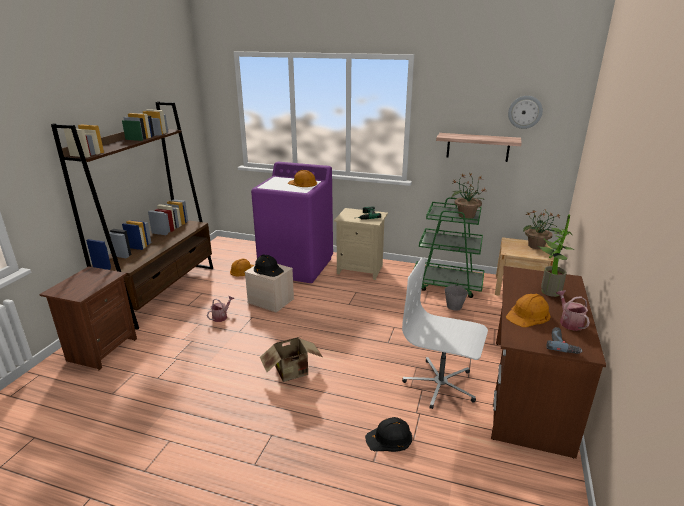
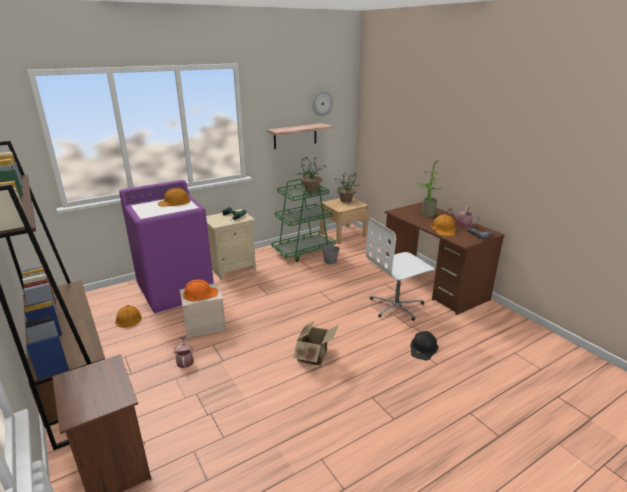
camera: 50 degrees left, 0 degrees up
(268, 269) = (200, 293): black hard hat -> orange hard hat

